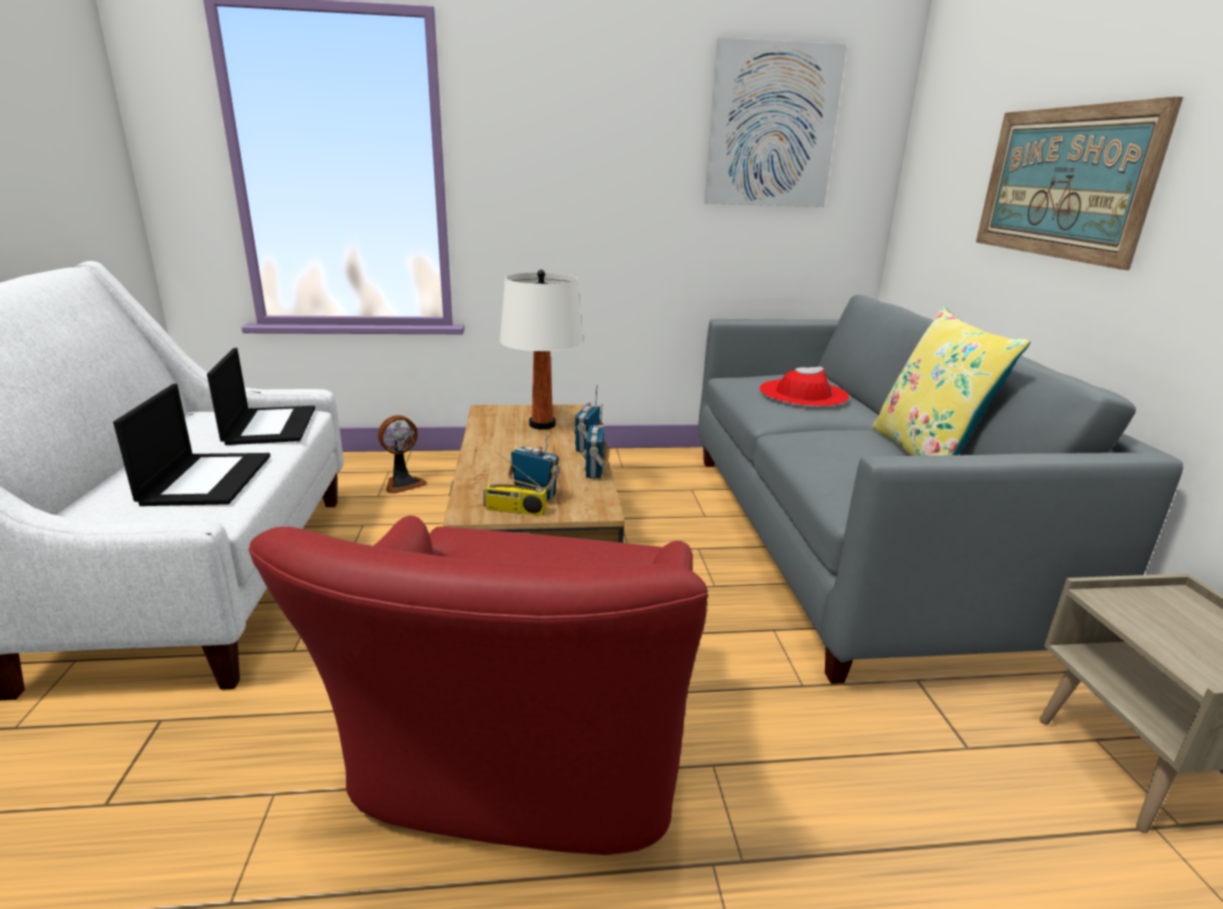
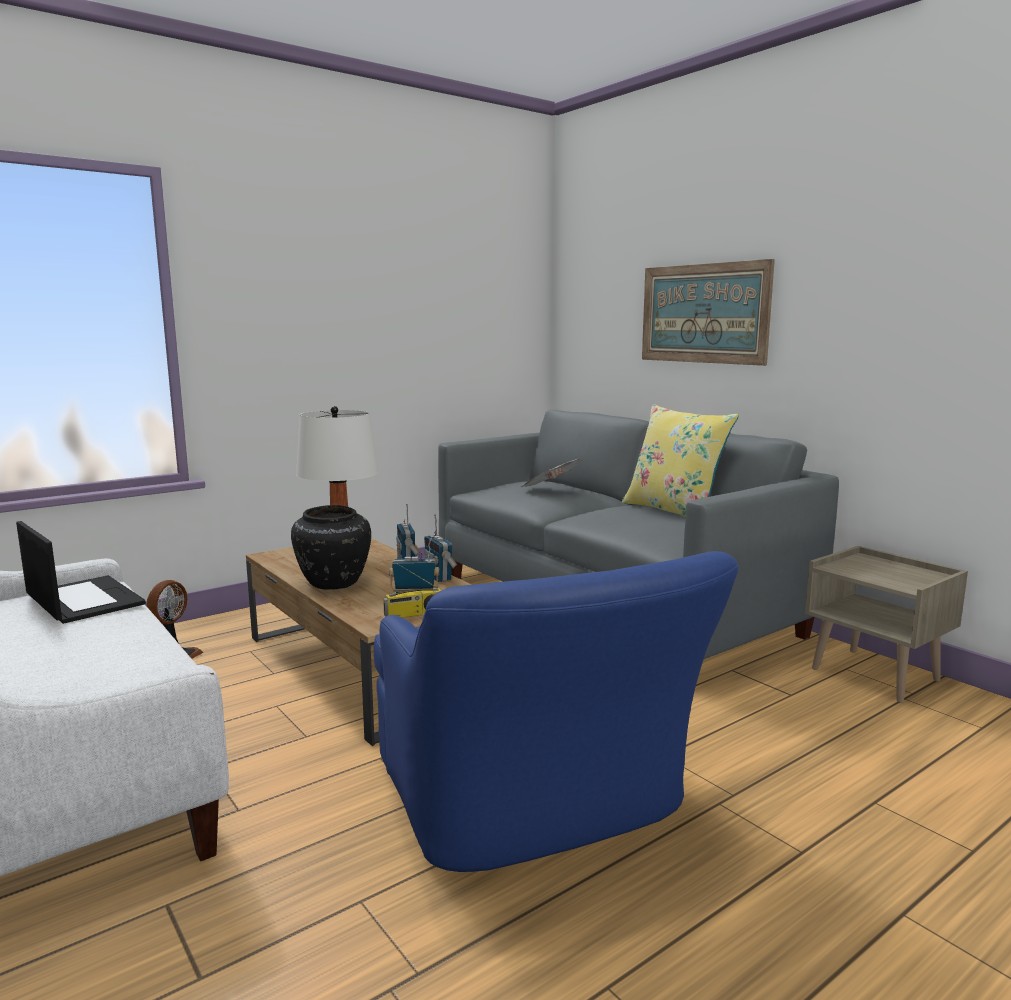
camera: 30 degrees left, 10 degrees down
(206, 479) = (99, 650): laptop -> none
(495, 454) = (333, 583): none -> black vase
(521, 760) = (536, 802): red armchair -> blue armchair
(772, 126) = (460, 278): picture -> none
(803, 393) = (550, 490): red hat -> newspaper

